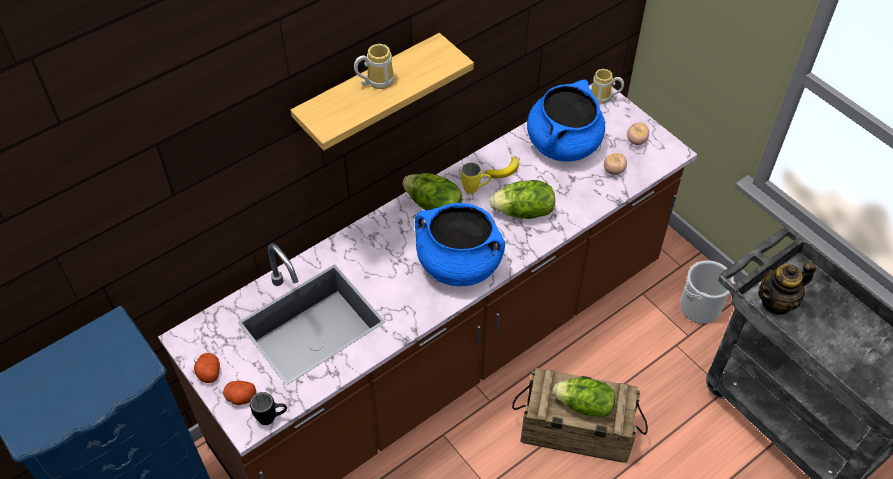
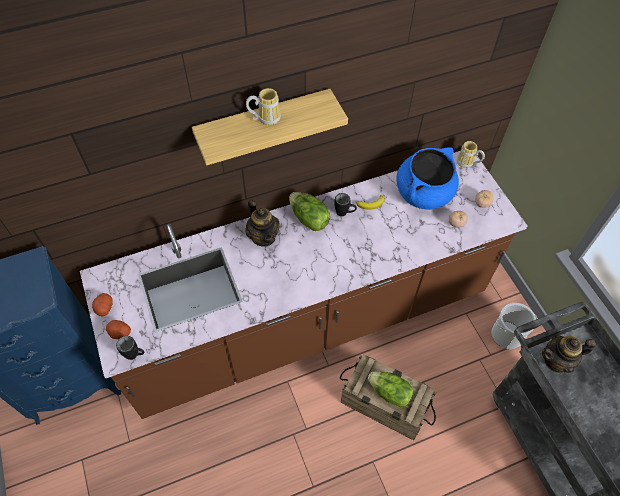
camera: 15 degrees right, 5 degrees up
(383, 240) = (263, 237): none -> teapot
(458, 264) = (312, 270): blue cooking pot -> none
(475, 189) = (344, 213): yellow mug -> black mug
(524, 212) = (375, 240): lettuce -> none

